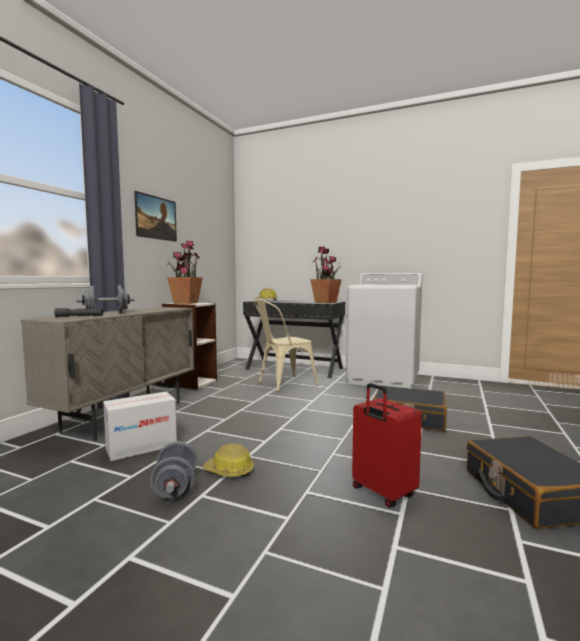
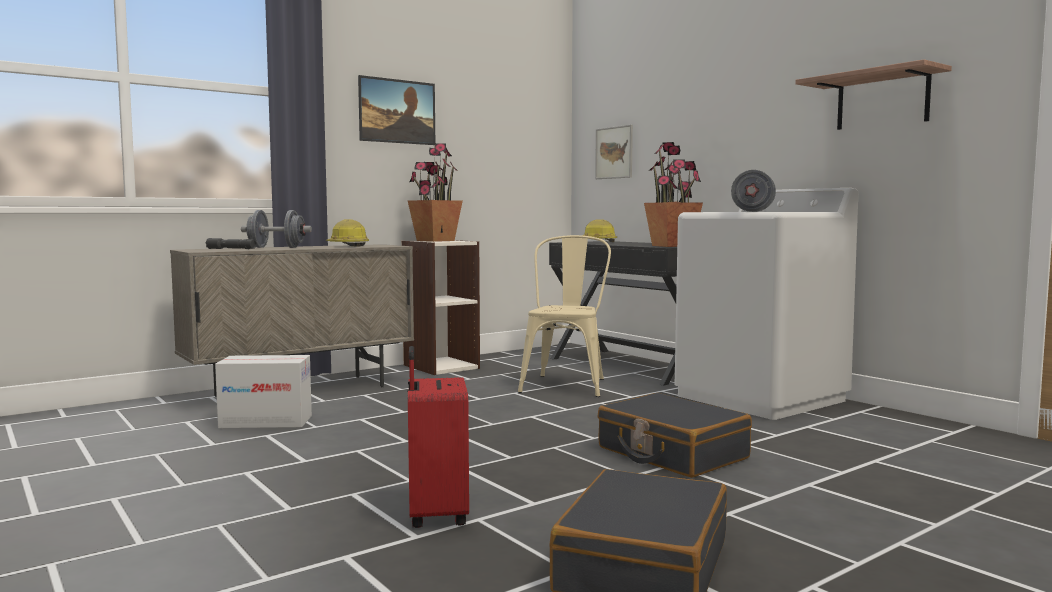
camera: 30 degrees right, 0 degrees up
(175, 488) = (234, 461): grey dumbbell -> grey dumbbell (753, 211)
(229, 471) = (310, 459): hard hat -> hard hat (347, 245)
(267, 250) = (614, 152): none -> picture
(283, 384) = (567, 384): beige chair -> beige chair turned 105 degrees clockwise
(432, 232) = (882, 100): none -> shelf

